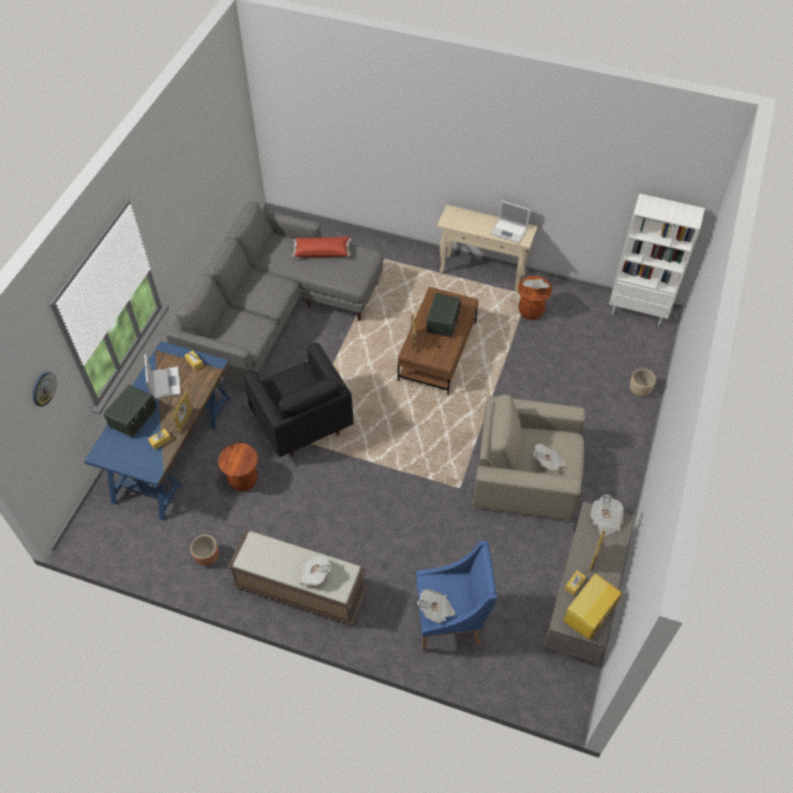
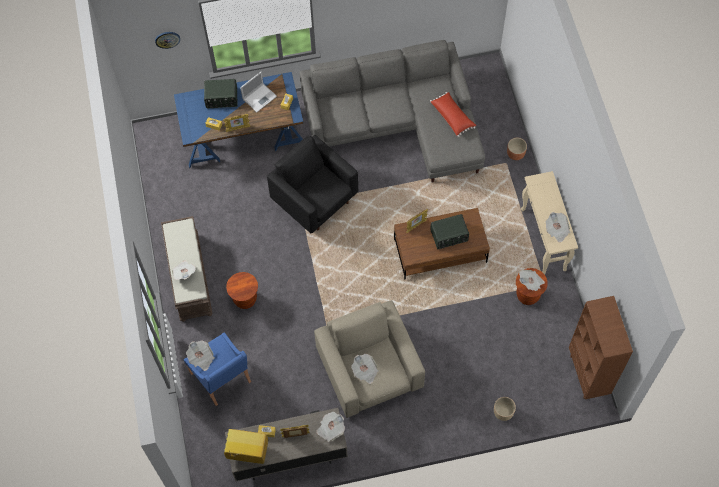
camera: 60 degrees right, 10 degrees up
(207, 557) = (179, 209): brown planter -> brown planter (515, 154)
(243, 480) = (246, 193): brown stool -> brown stool (245, 299)
(302, 423) = (315, 200): black armchair -> black armchair turned 105 degrees clockwise
(509, 231) = (557, 230): laptop -> newspaper
(638, 311) = (588, 375): white bookcase -> brown bookcase

